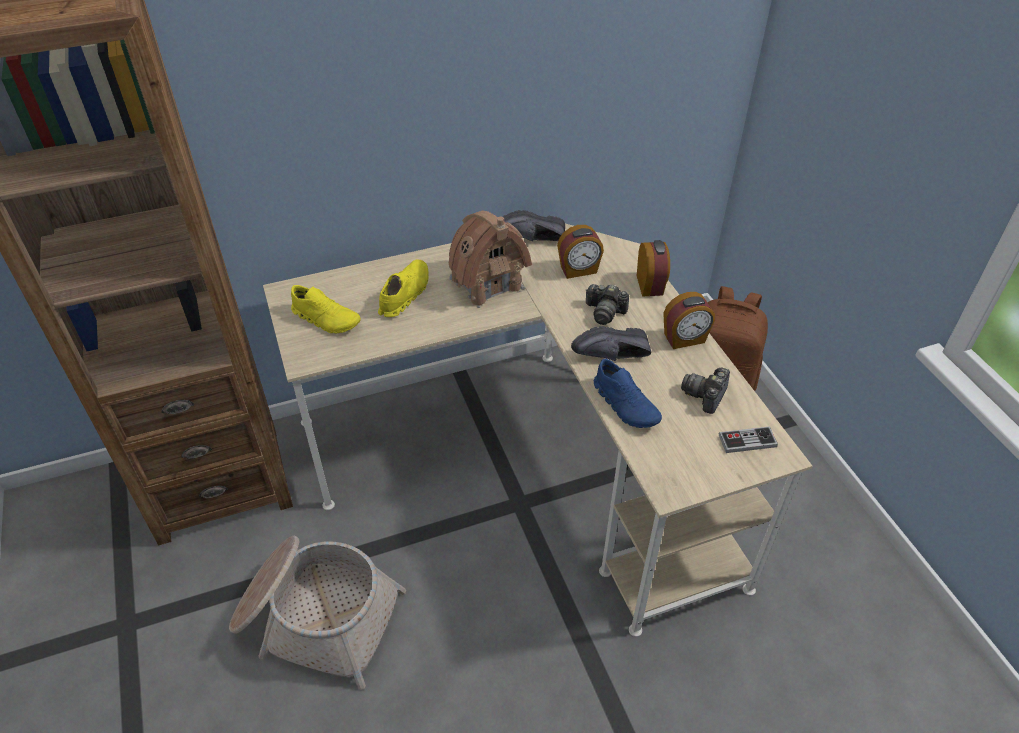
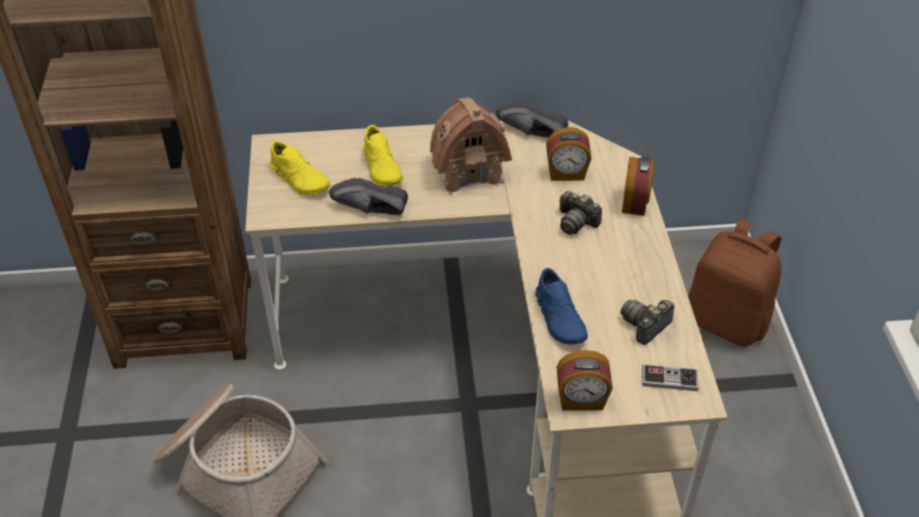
camera: 15 degrees right, 0 degrees up
(404, 294) = (382, 168): yellow shoe -> yellow shoe turned 120 degrees clockwise
(612, 357) = (566, 269): black shoe -> black shoe (370, 211)
(684, 339) = (648, 265): alarm clock -> alarm clock (581, 400)

